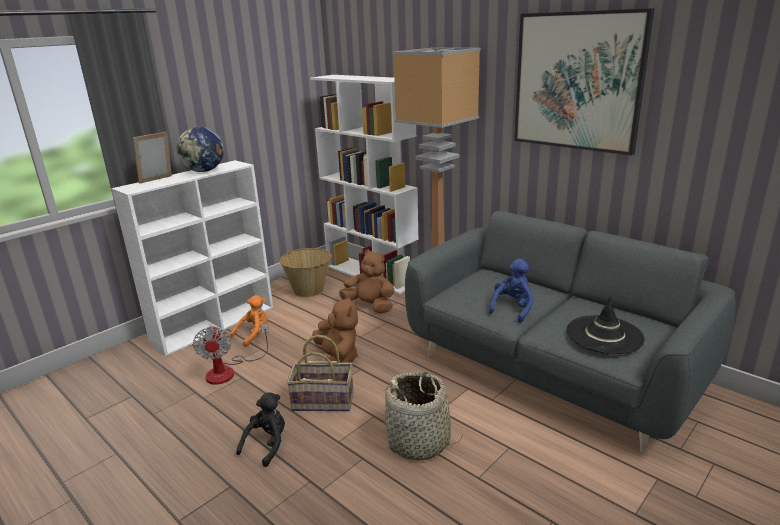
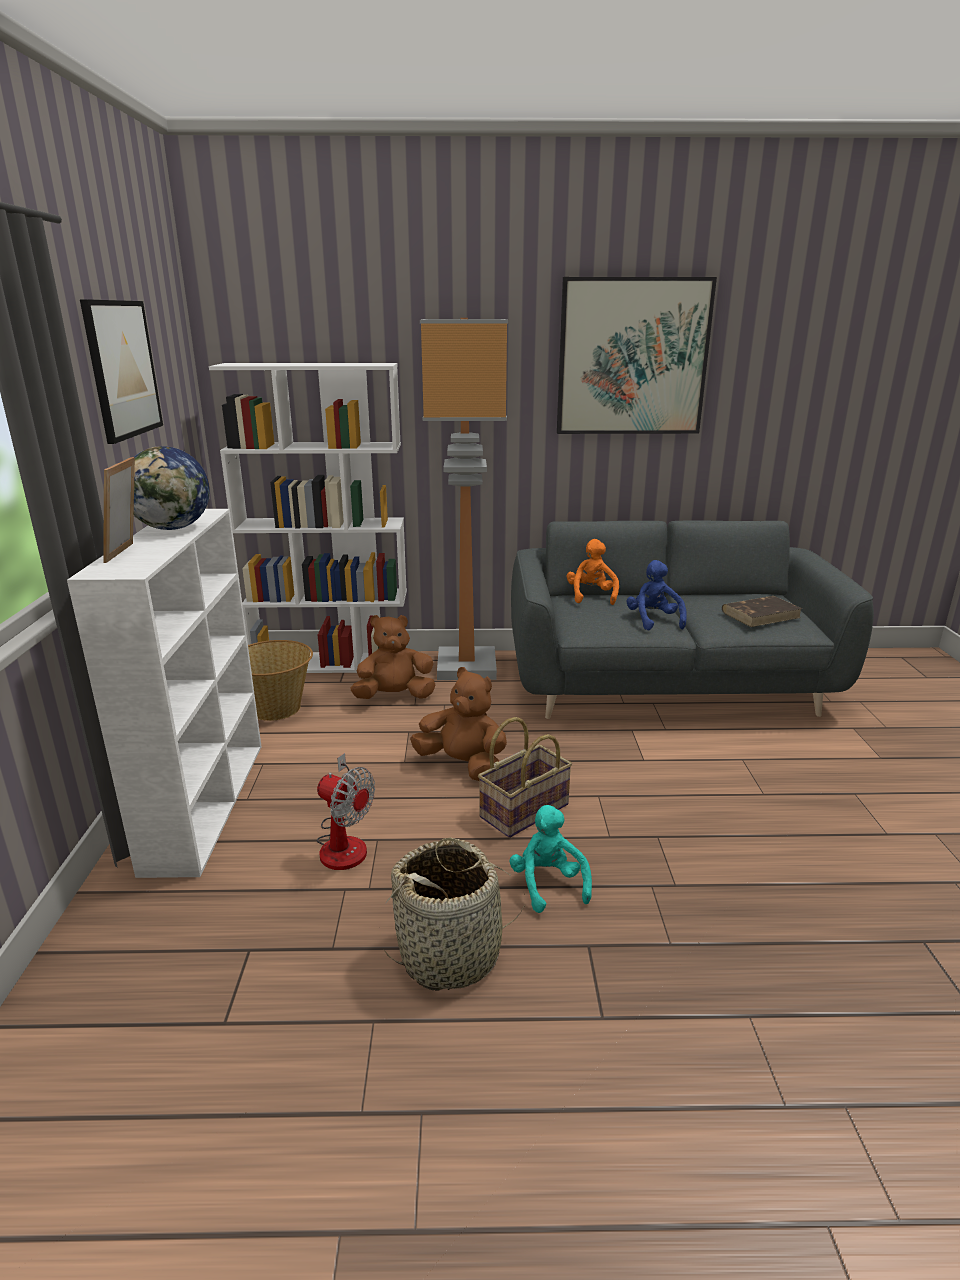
camera: 45 degrees left, 0 degrees up
(231, 81) = (122, 369): none -> picture
(254, 335) = (297, 787): orange plush toy -> orange plush toy (591, 596)
(267, 445) = (548, 884): black plush toy -> turquoise plush toy
(419, 442) = (675, 794): basket -> basket (451, 954)
(604, 335) = (761, 614): black hat -> brown book

